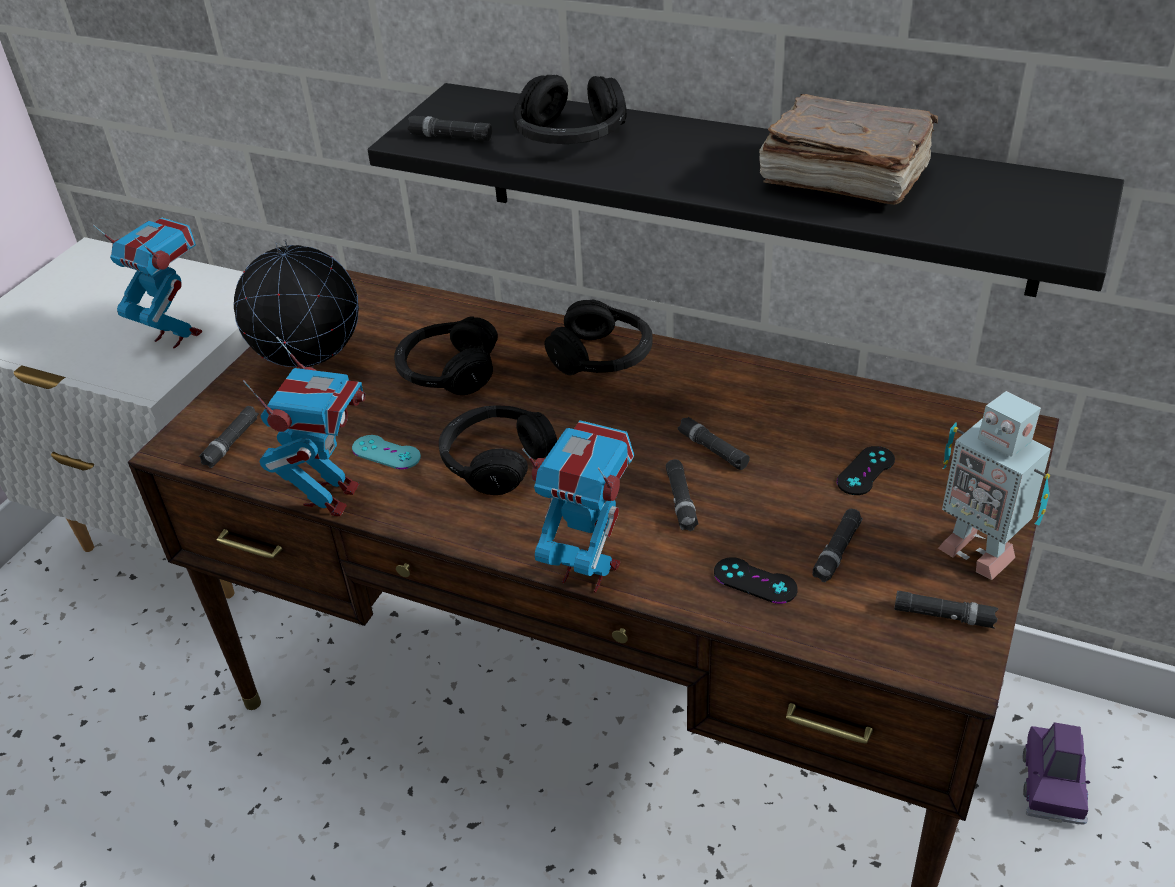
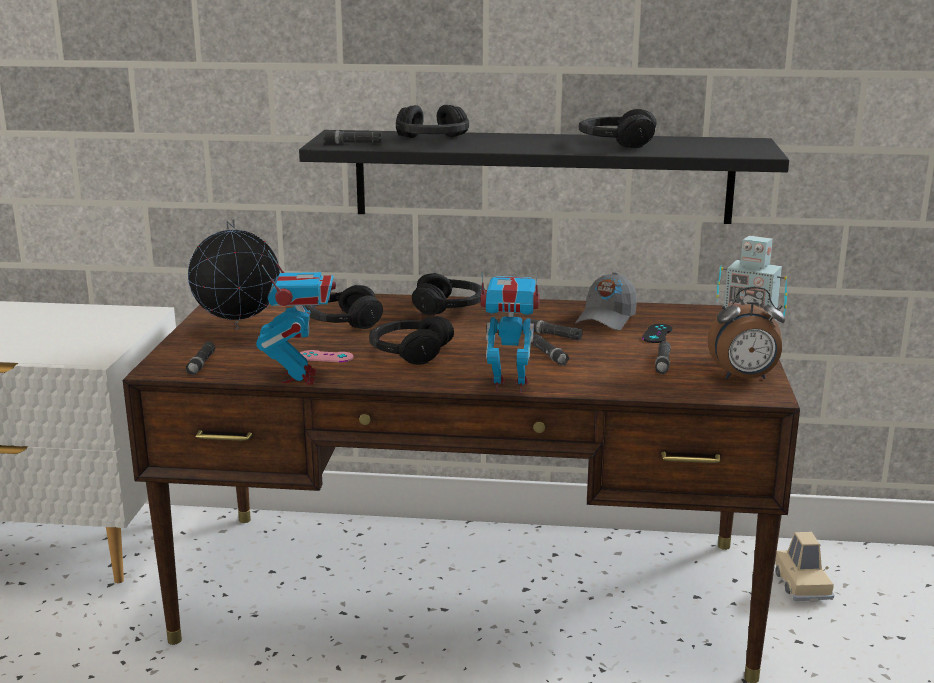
camera: 20 degrees left, 20 degrees down
(177, 335) = (100, 336): toy robot -> none
(386, 452) = (325, 357): turquoise game controller -> pink game controller
(755, 581) = (620, 378): black game controller -> none
(809, 419) = (606, 319): none -> grey cap
(842, 176) = (616, 143): brown book -> black headphones
(944, 615) = (744, 378): black flashlight -> alarm clock
(1052, 783) = (802, 584): purple toy car -> beige toy car

